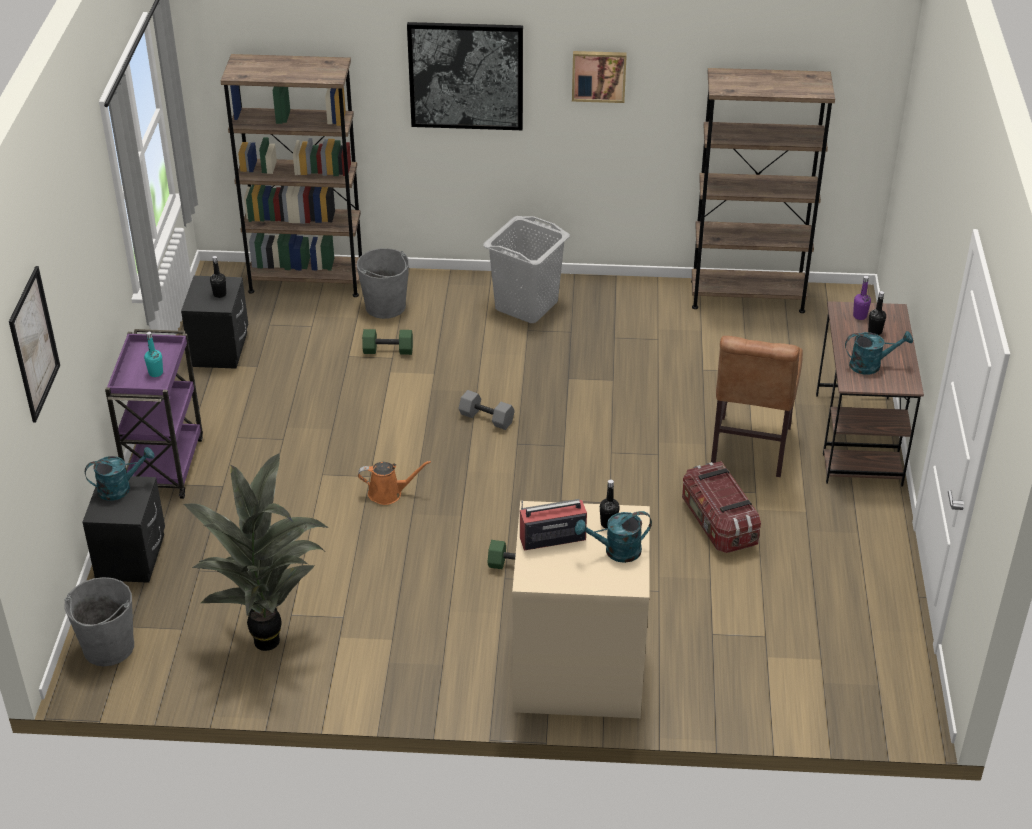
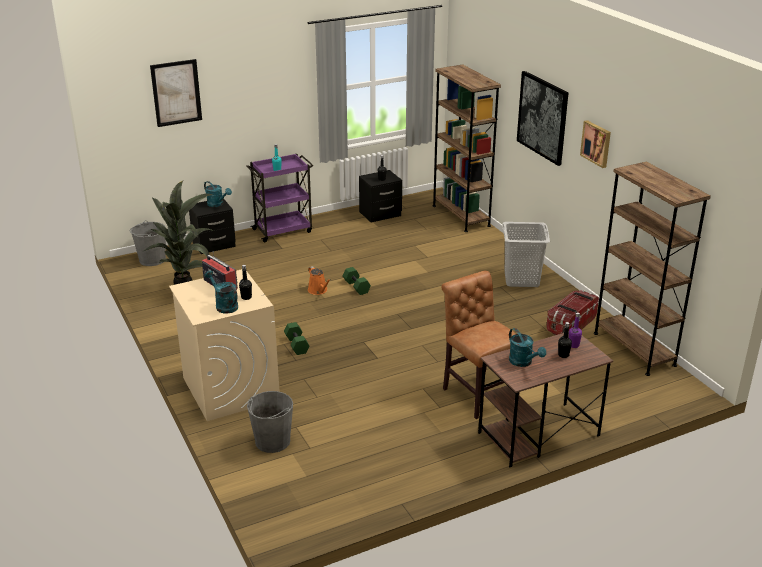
camera: 60 degrees right, 10 degrees down
(385, 306) = (467, 242): grey bucket -> grey bucket (272, 441)
(387, 351) = (431, 254): green dumbbell -> green dumbbell (356, 287)
(485, 419) = (407, 298): grey dumbbell -> none
(718, 523) = (396, 401): storage box -> storage box (570, 325)
(749, 450) = (477, 393): brown chair -> brown chair turned 75 degrees clockwise

